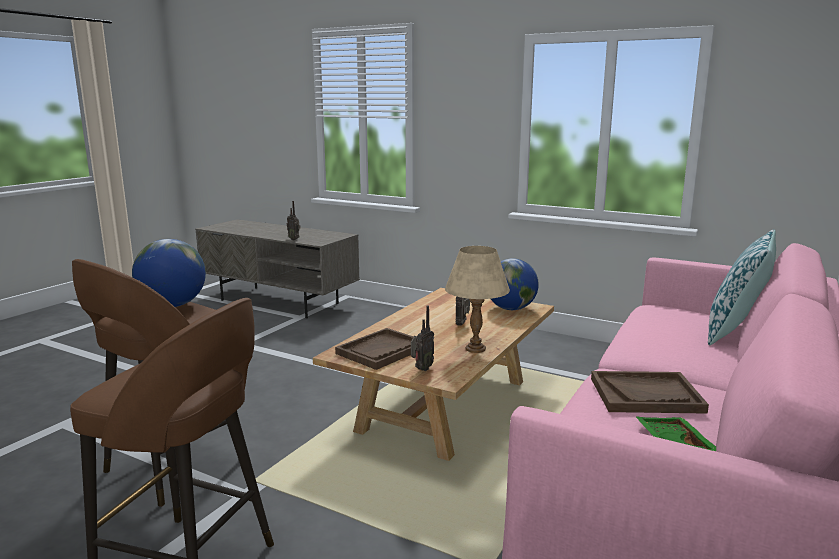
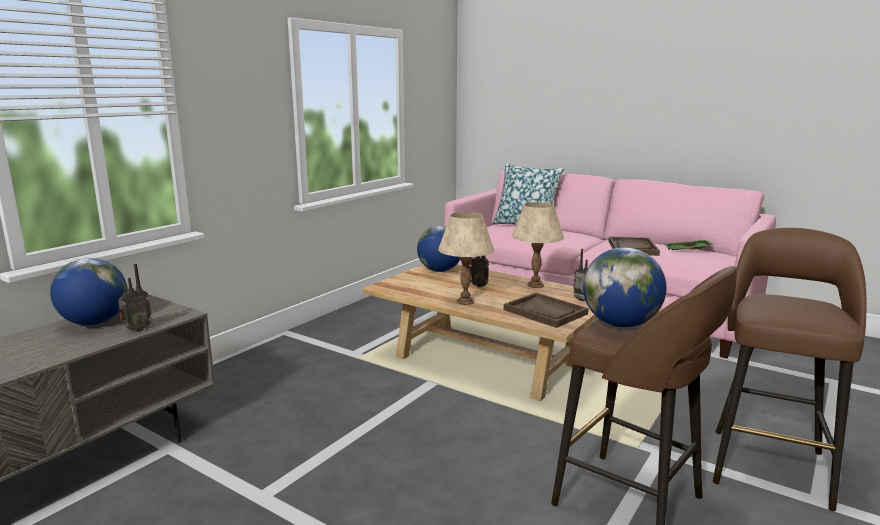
camera: 85 degrees left, 0 degrees up
(308, 233) = (95, 322): none -> globe
(409, 320) = (465, 301): none -> beige table lamp

